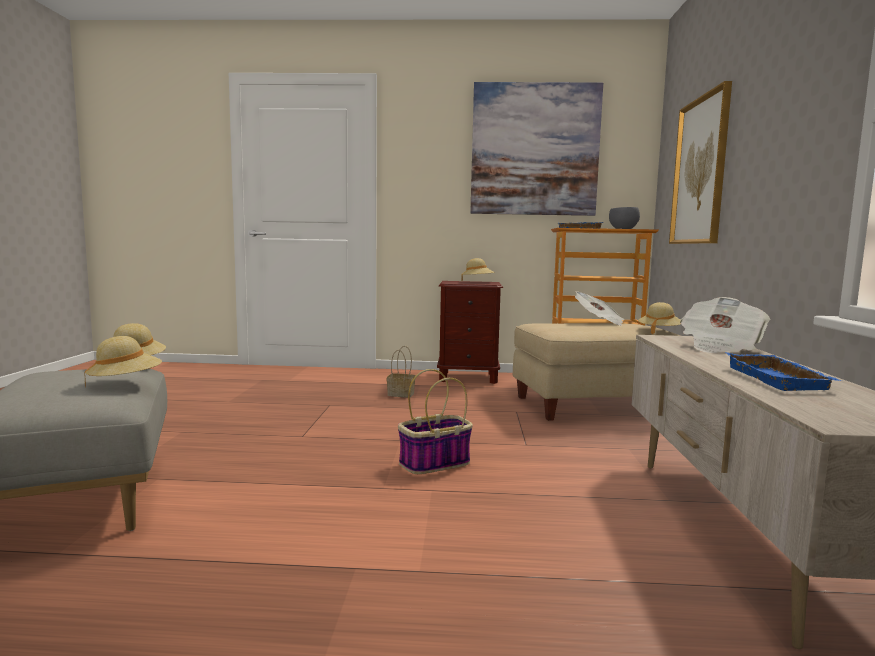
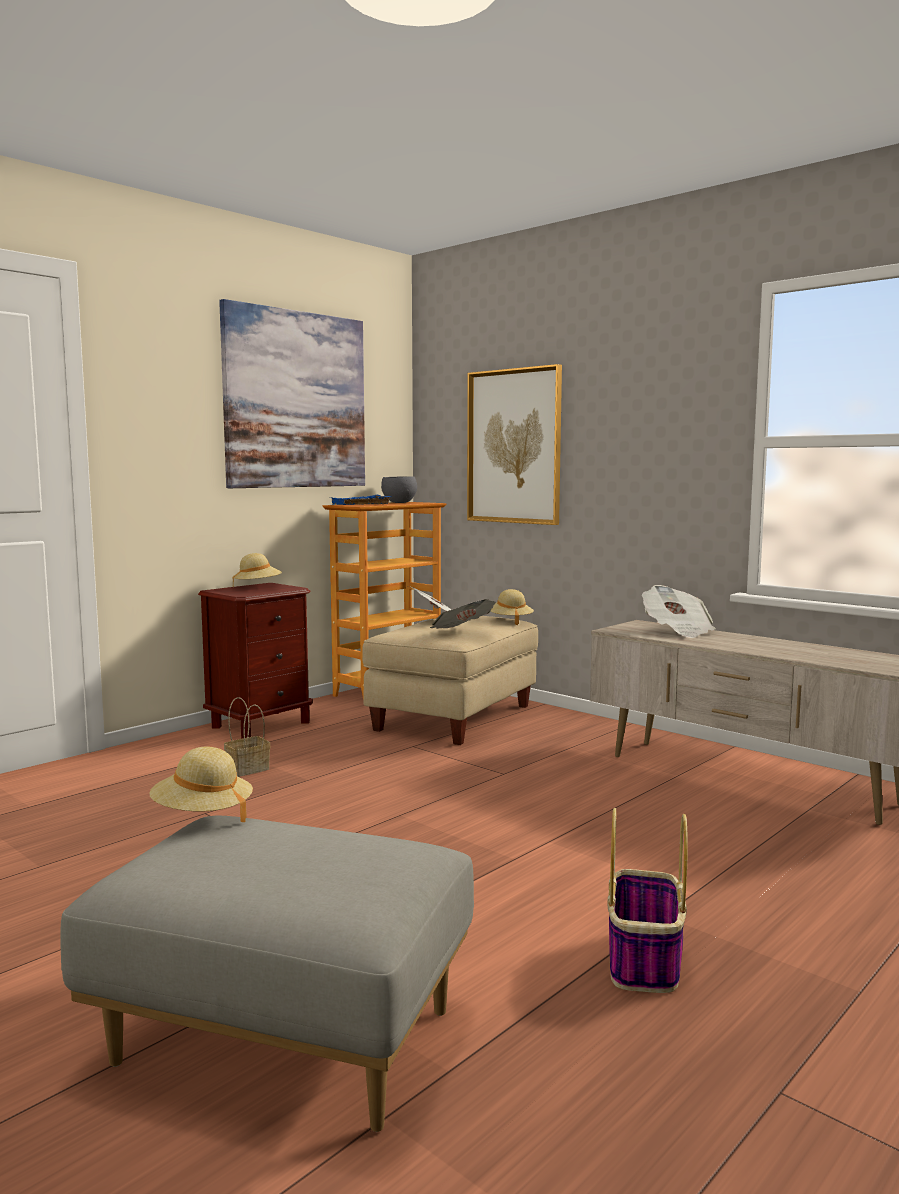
camera: 50 degrees left, 0 degrees up
(125, 383) = (334, 830): beige hat -> none
(434, 463) = (489, 821): basket -> basket (644, 961)
(579, 329) = (462, 633): none -> newspaper
(780, 379) = (795, 650): blue tray -> none

